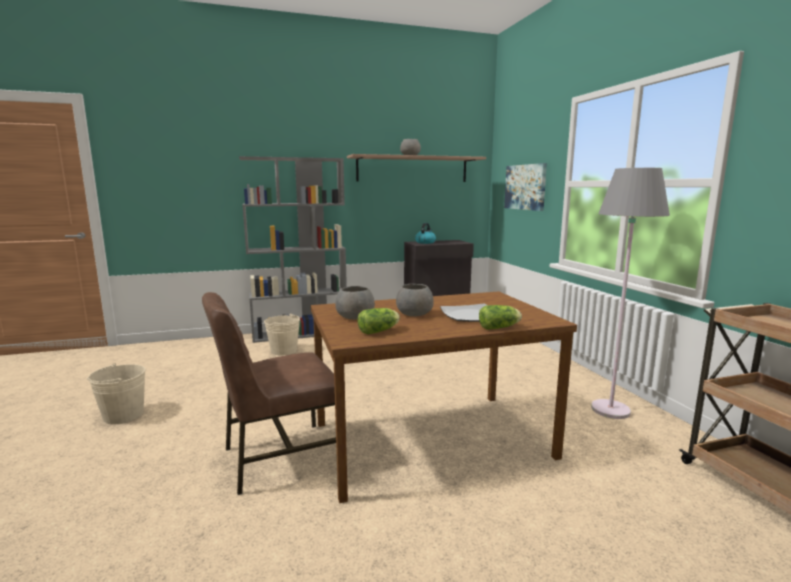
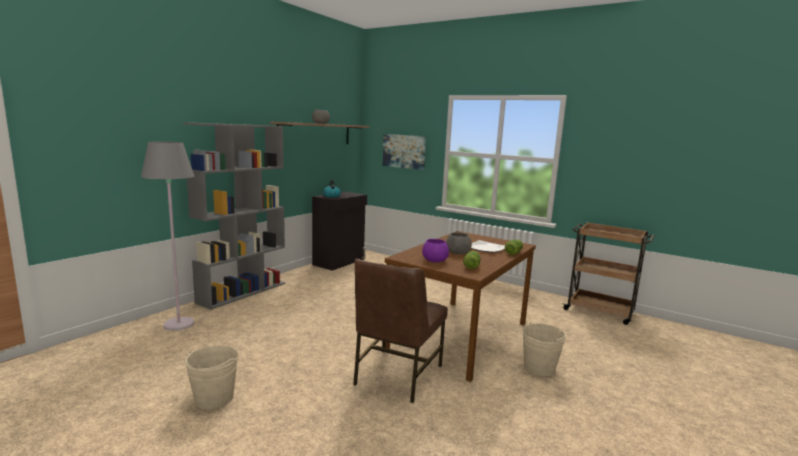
camera: 40 degrees left, 0 degrees up
(284, 350) = (256, 309): beige bucket -> beige bucket (539, 368)
(354, 317) = (435, 260): grey bowl -> purple bowl
(610, 410) = (510, 294): grey floor lamp -> grey floor lamp (179, 324)

